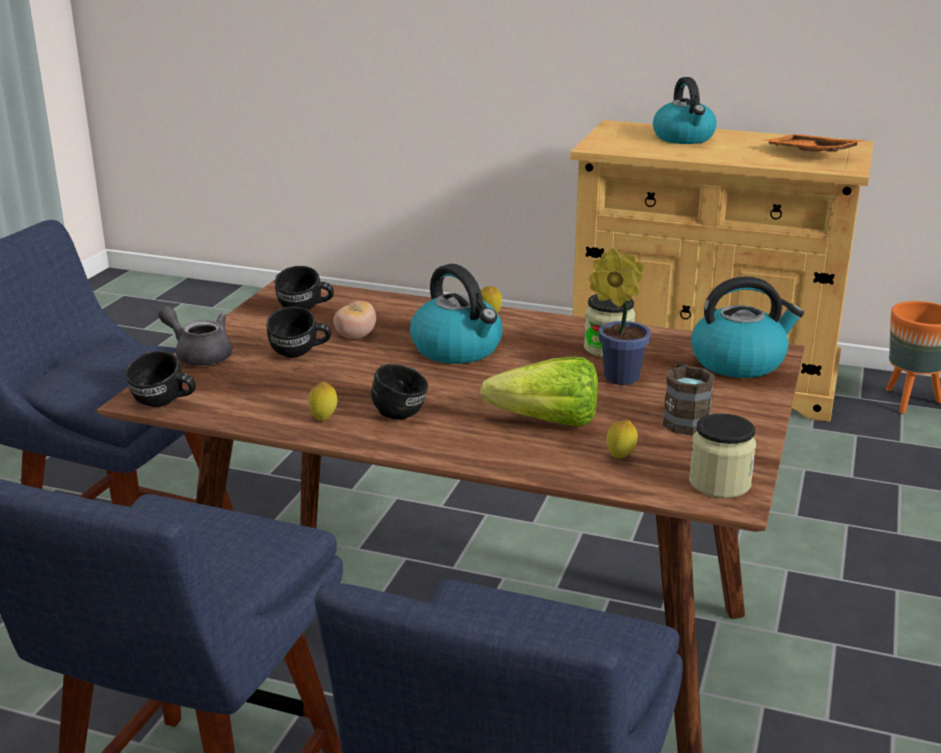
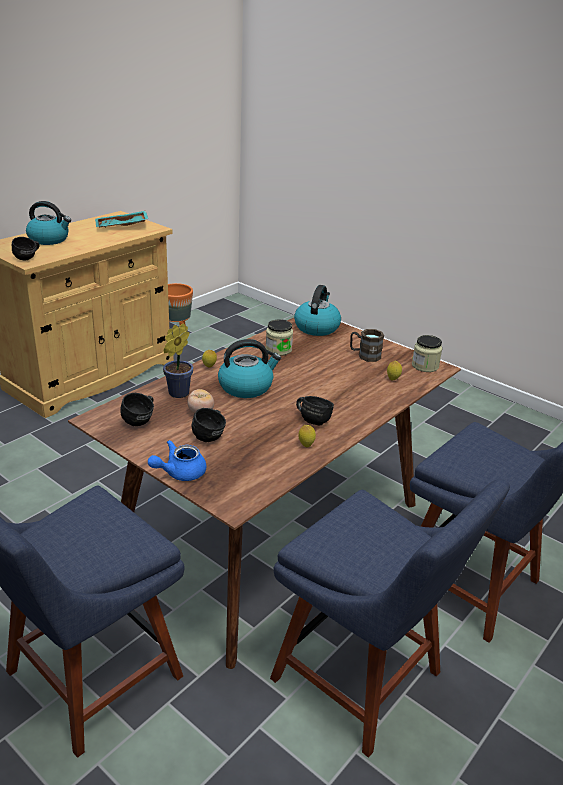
camera: 70 degrees left, 5 degrees up
(164, 404) = (247, 498): black mug -> black mug (28, 258)
(199, 355) = (179, 473): grey teapot -> blue teapot
(538, 421) = (346, 388): lettuce -> none
(616, 377) = (312, 357): potted plant -> potted plant (176, 394)
(809, 154) = (122, 226): orange tray -> turquoise tray

